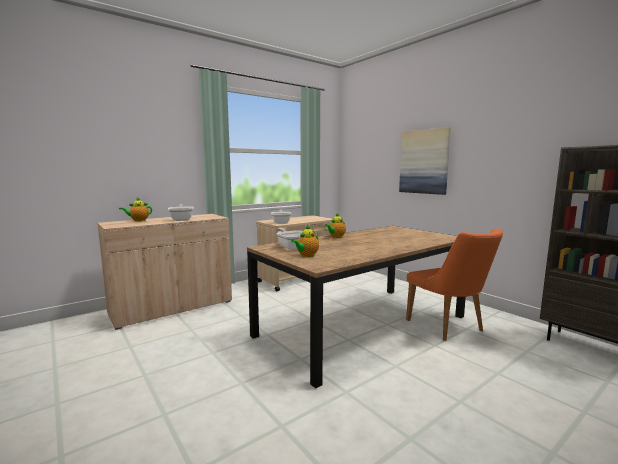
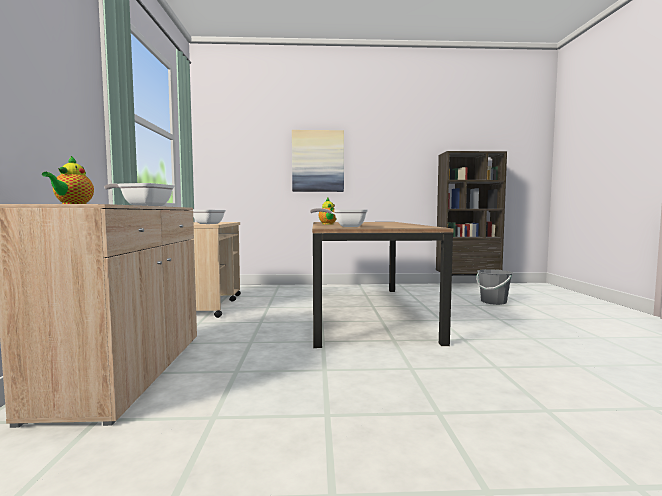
camera: 55 degrees left, 5 degrees down
(306, 255) = (388, 227): teapot -> none
(449, 327) = (404, 297): orange chair -> none
(542, 382) = (493, 302): none -> grey bucket

